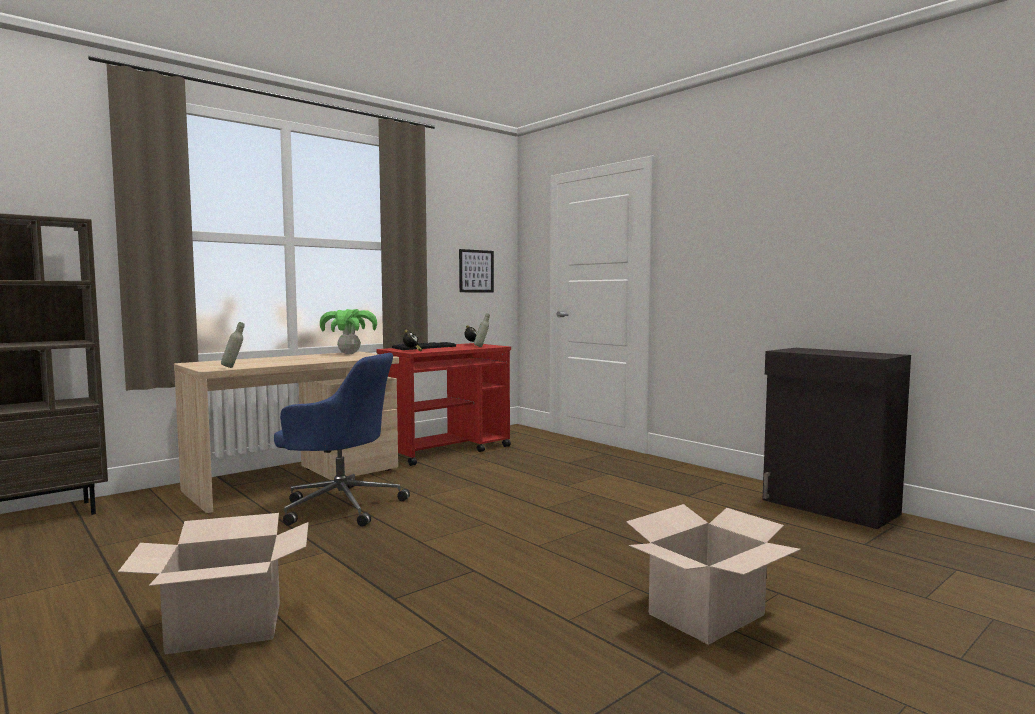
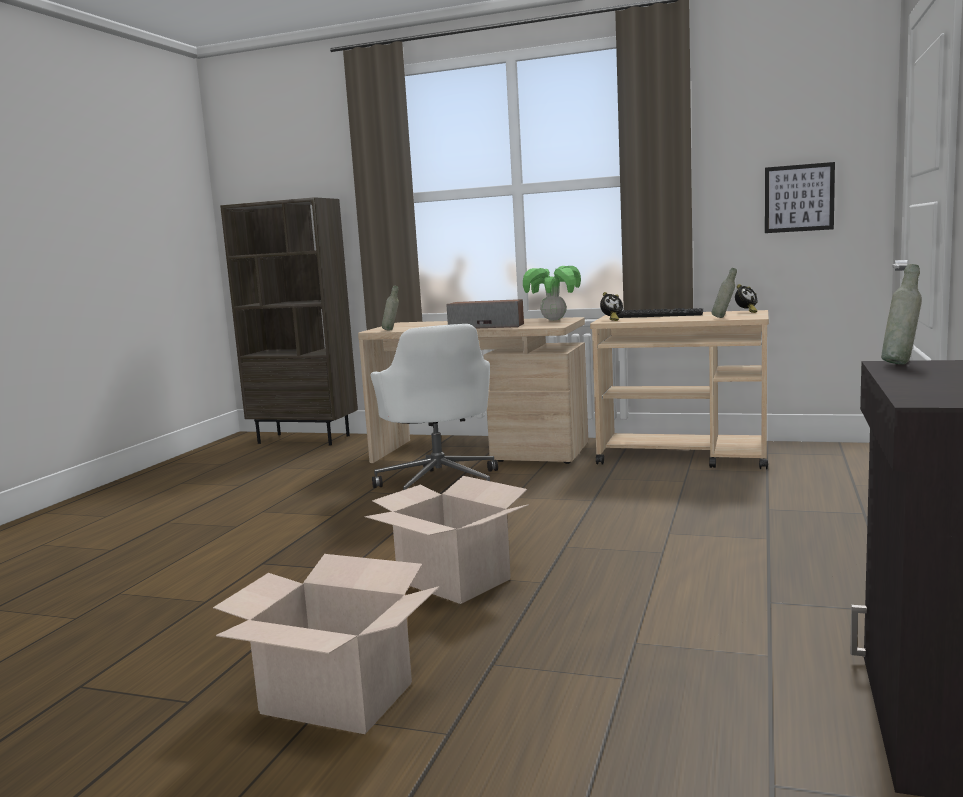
camera: 60 degrees right, 5 degrees up
(226, 627) = (180, 538): cardboard box -> cardboard box (454, 580)
(322, 360) = (486, 326): none -> speaker
(340, 506) = (440, 484): blue office chair -> white office chair
(447, 450) = (684, 456): red cart -> beige cart
(783, 350) = (900, 363): none -> grey bottle

